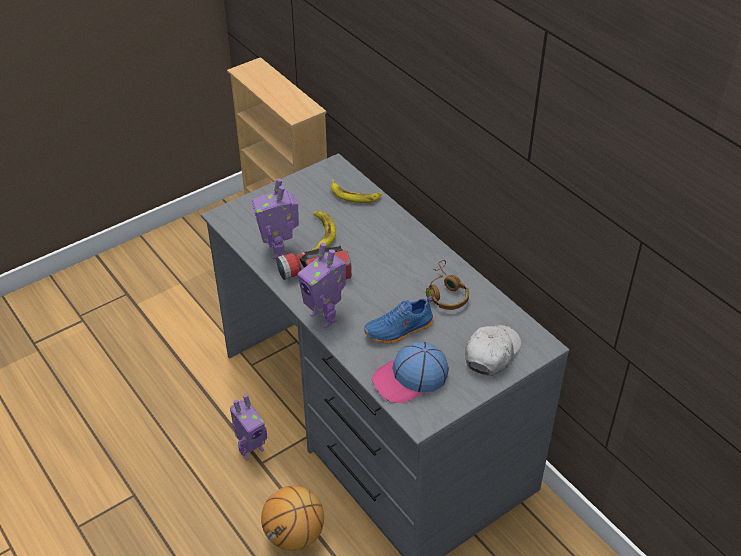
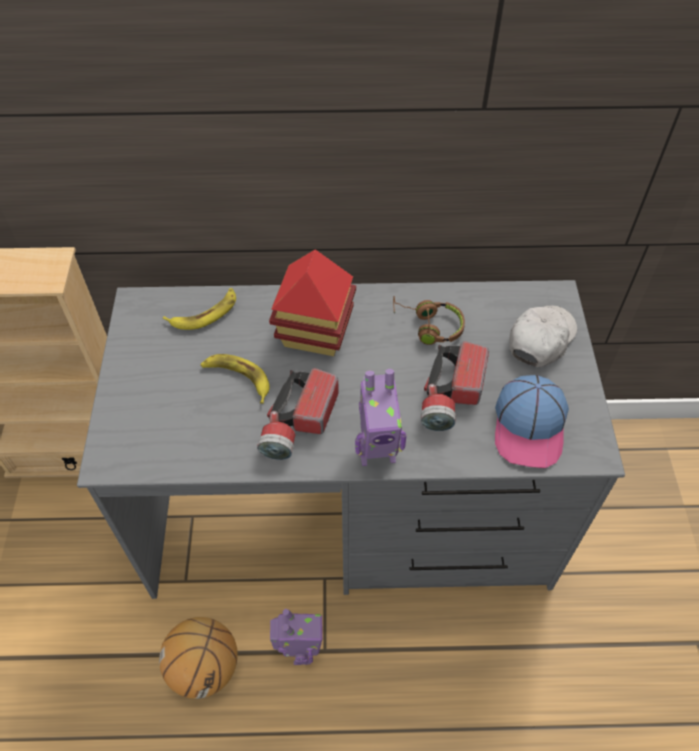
camera: 55 degrees left, 10 degrees up
(279, 250) = (226, 436): toy robot -> none
(294, 535) = (437, 671): basketball -> basketball (205, 667)
(386, 247) = (314, 334): none -> toy house
(399, 330) = (451, 395): blue shoe -> flashlight
(491, 353) = (540, 339): white cap -> white cap turned 60 degrees clockwise

